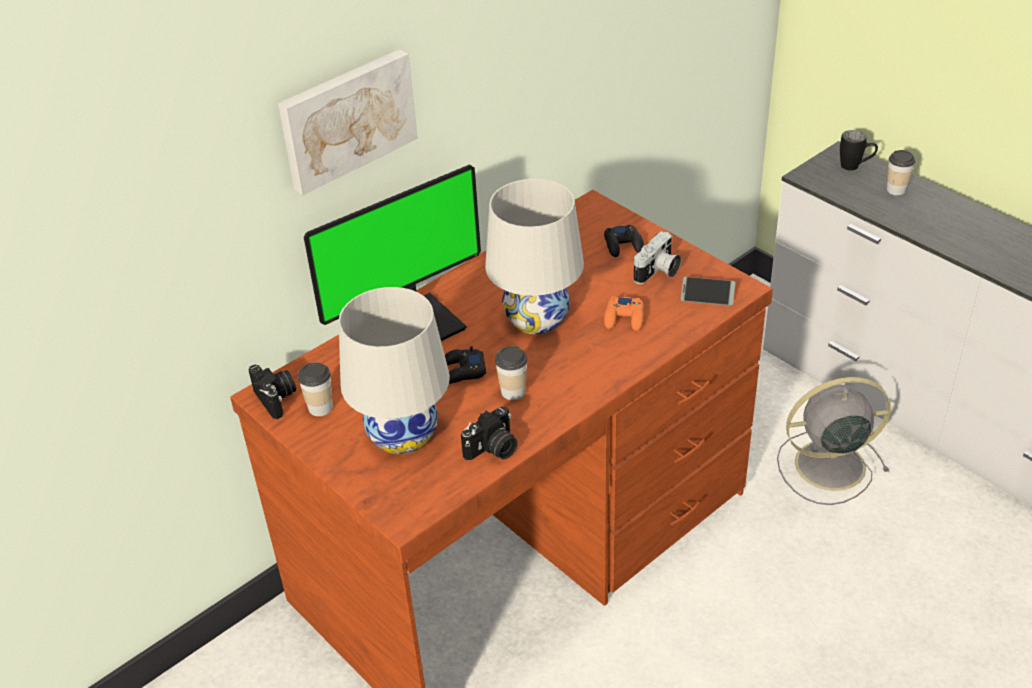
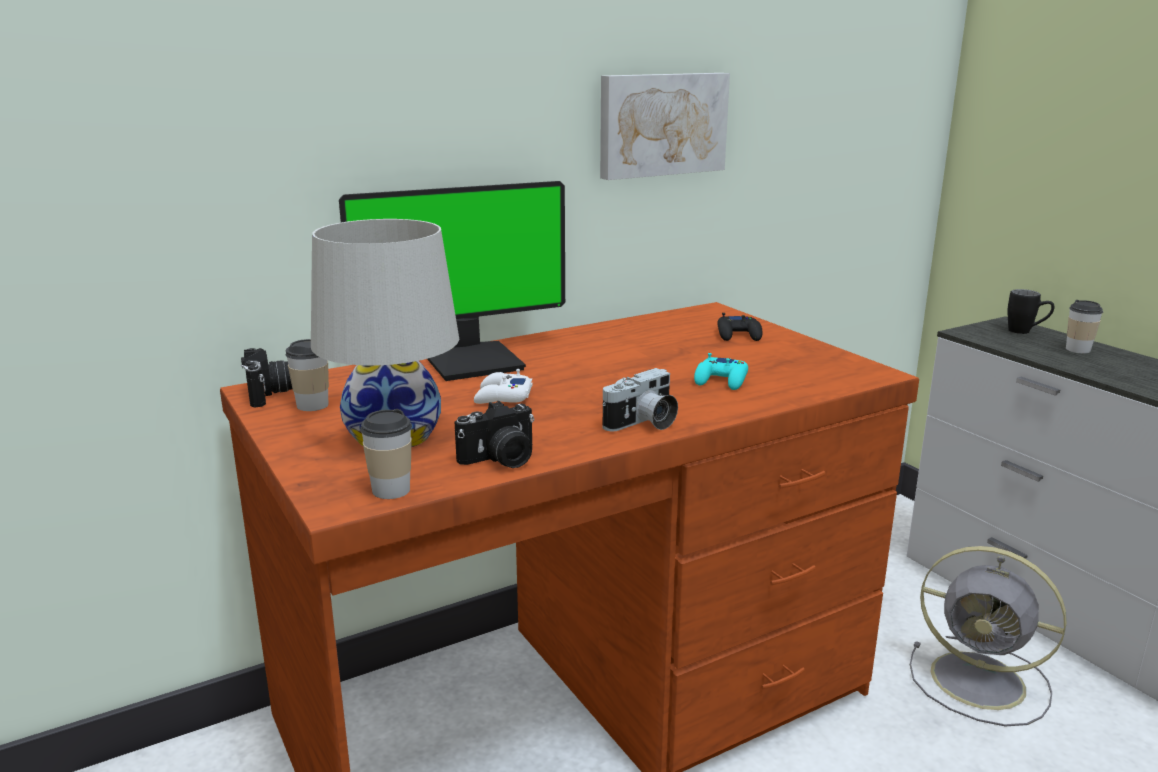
camera: 10 degrees right, 20 degrees down
(346, 119) = (418, 86): picture -> picture (661, 124)
(463, 371) = (502, 397): black game controller -> white game controller
(513, 392) = (554, 418): cup -> cup (391, 490)
(536, 319) = (612, 371): white table lamp -> none
(624, 318) = (722, 380): orange game controller -> turquoise game controller
(658, 272) = (774, 354): camera -> camera (643, 423)
(707, 296) = (832, 375): phone -> none
(826, 466) = (982, 682): grey fan -> grey fan turned 150 degrees counterclockwise

